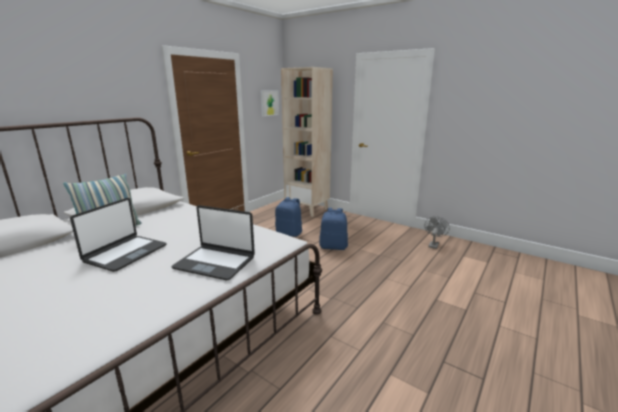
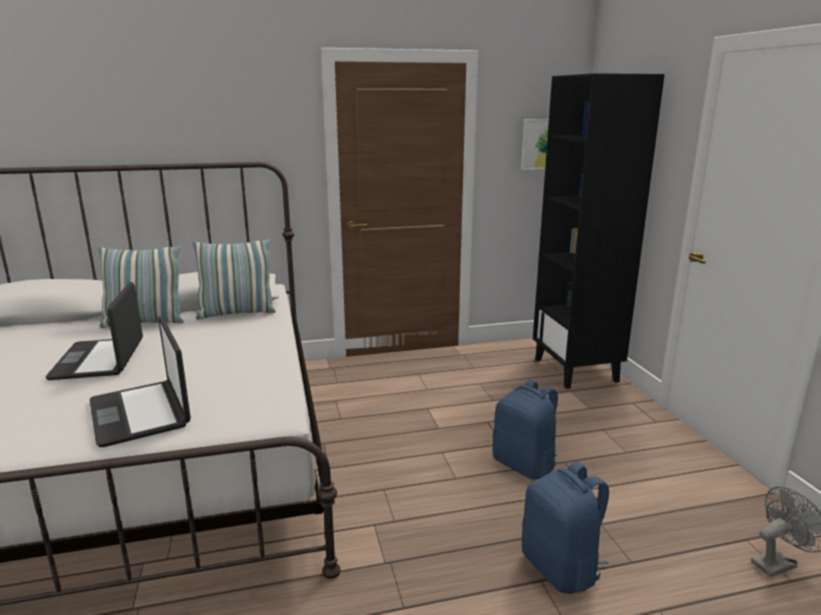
camera: 40 degrees right, 0 degrees up
(125, 253) = (100, 360): laptop -> laptop turned 105 degrees clockwise
(165, 212) = (237, 313): none -> pillow
(289, 233) = (481, 407): blue backpack -> blue backpack (561, 568)
(307, 209) = (576, 370): beige bookcase -> black bookcase

